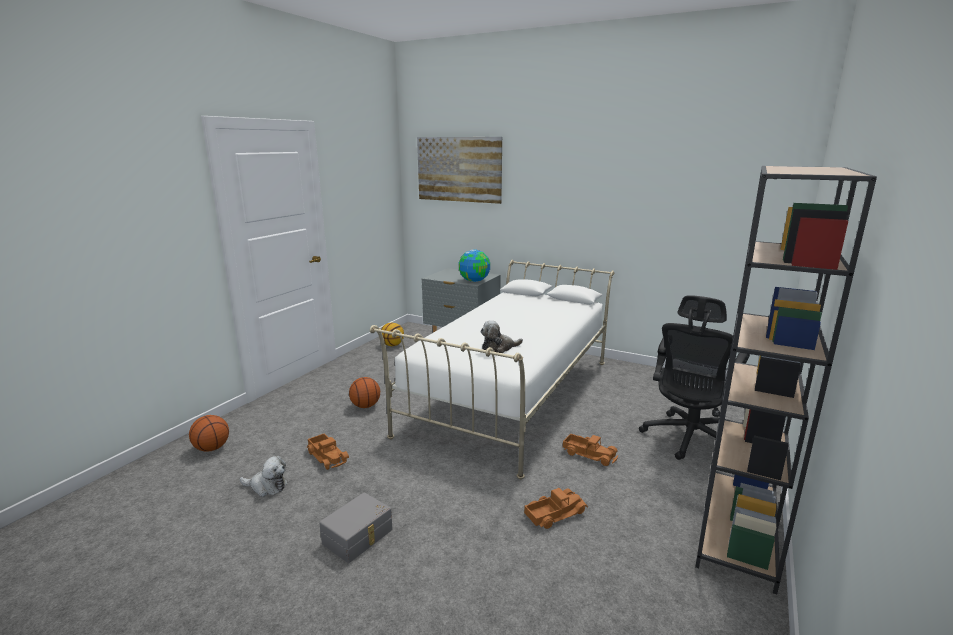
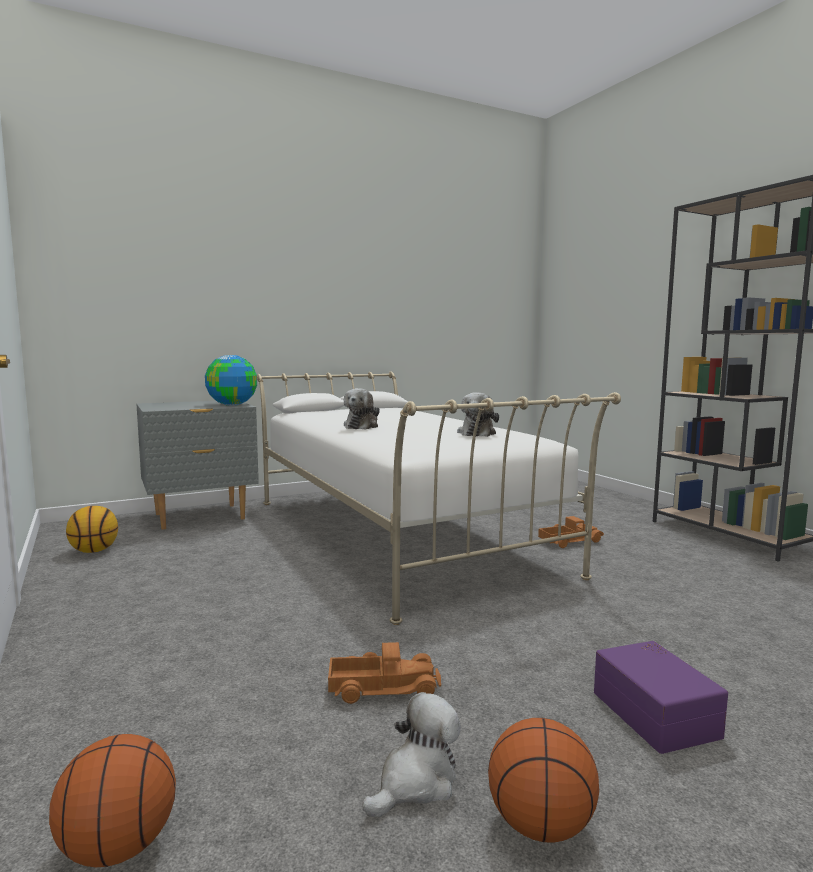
camera: 55 degrees left, 10 degrees down
(359, 537) = (657, 713): grey storage box -> purple storage box
(365, 406) = (261, 617): basketball -> basketball (540, 825)
(459, 169) = (150, 237): picture -> none
(475, 320) = (362, 426): none -> plush toy
(554, 513) = (669, 584): toy truck -> none
(688, 440) = (582, 508): office chair -> none

